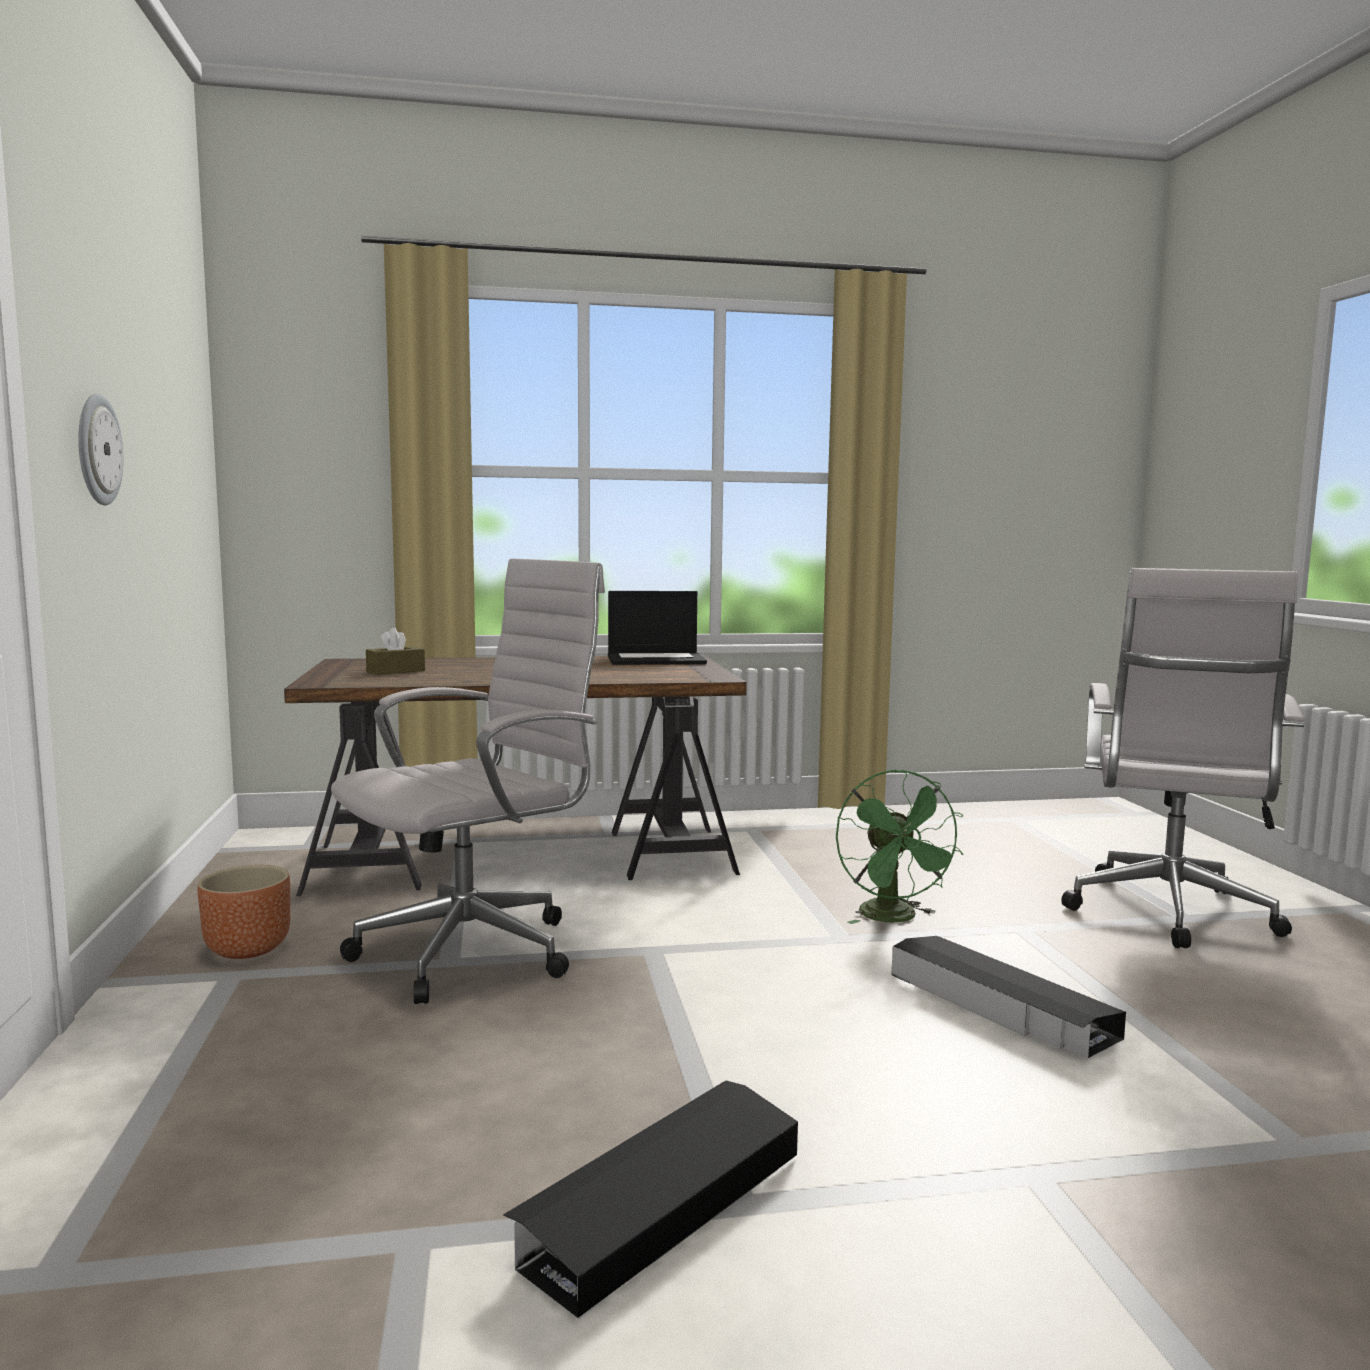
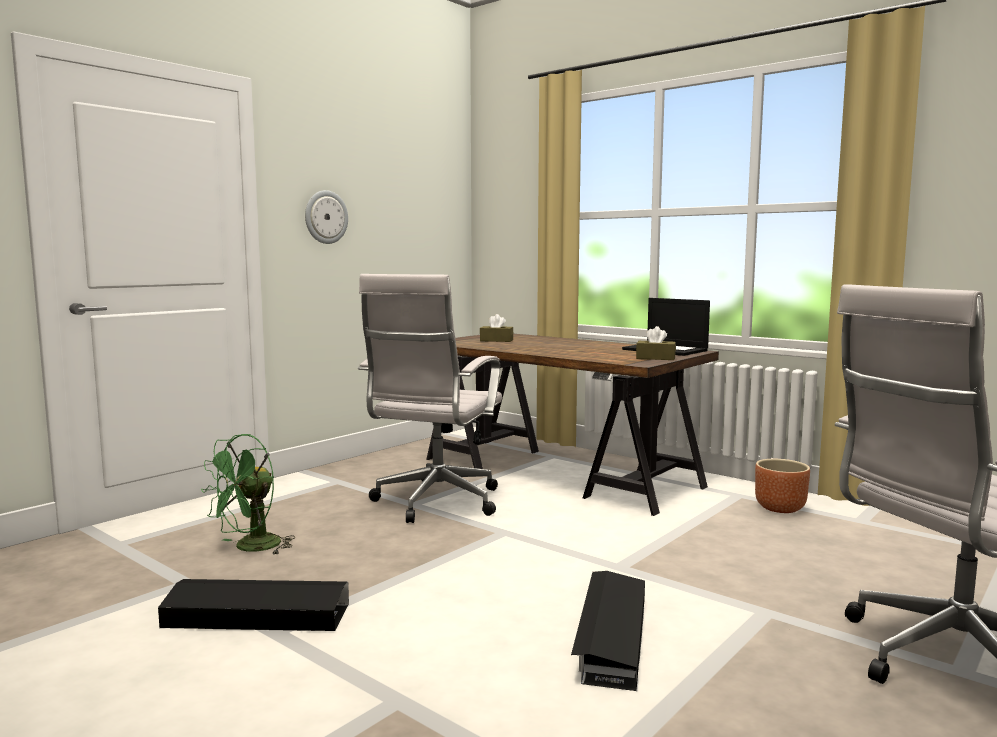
camera: 50 degrees right, 0 degrees up
(247, 948) = (364, 474): brown planter -> brown planter (780, 508)
(477, 949) = (435, 503): white office chair -> white office chair turned 105 degrees clockwise
(698, 670) = (655, 358): none -> brown tissue box
(895, 918) = (686, 571): green fan -> green fan (250, 548)

